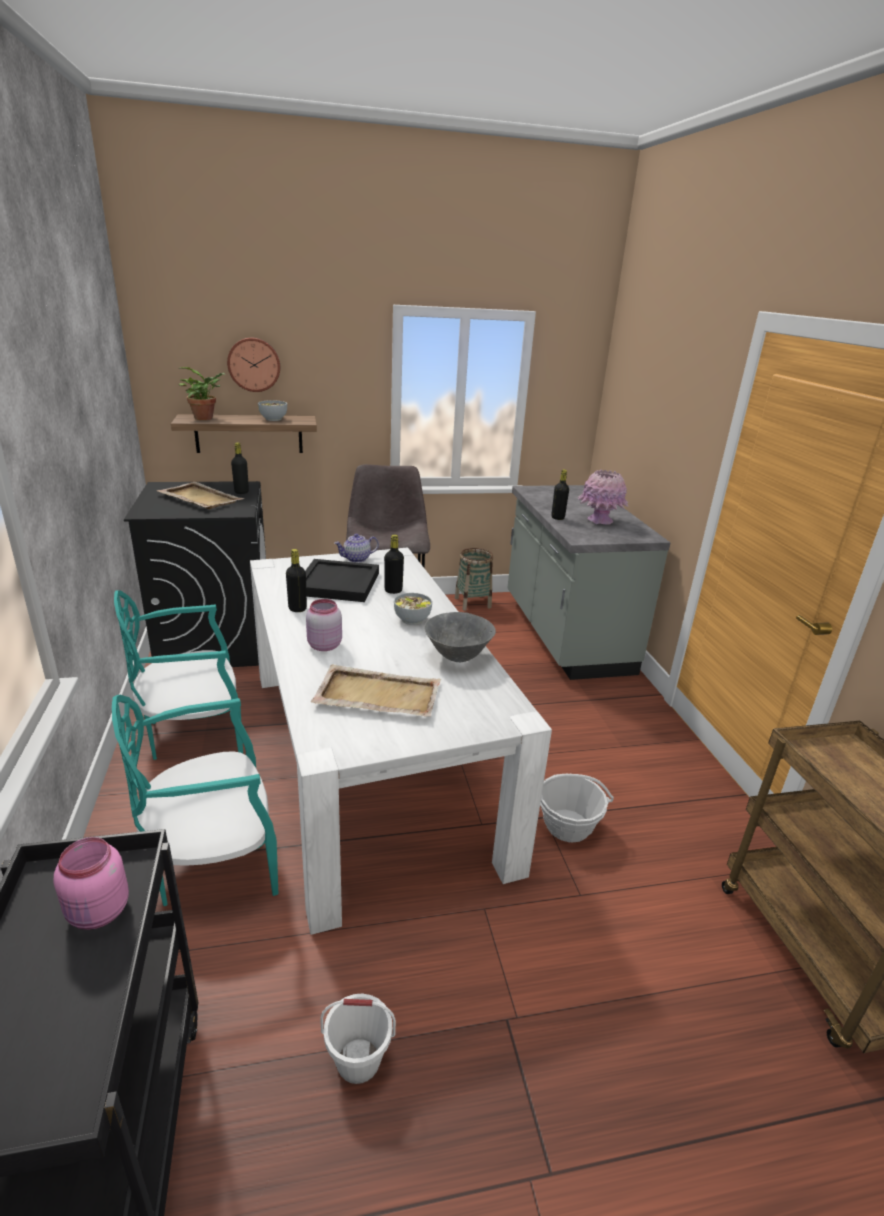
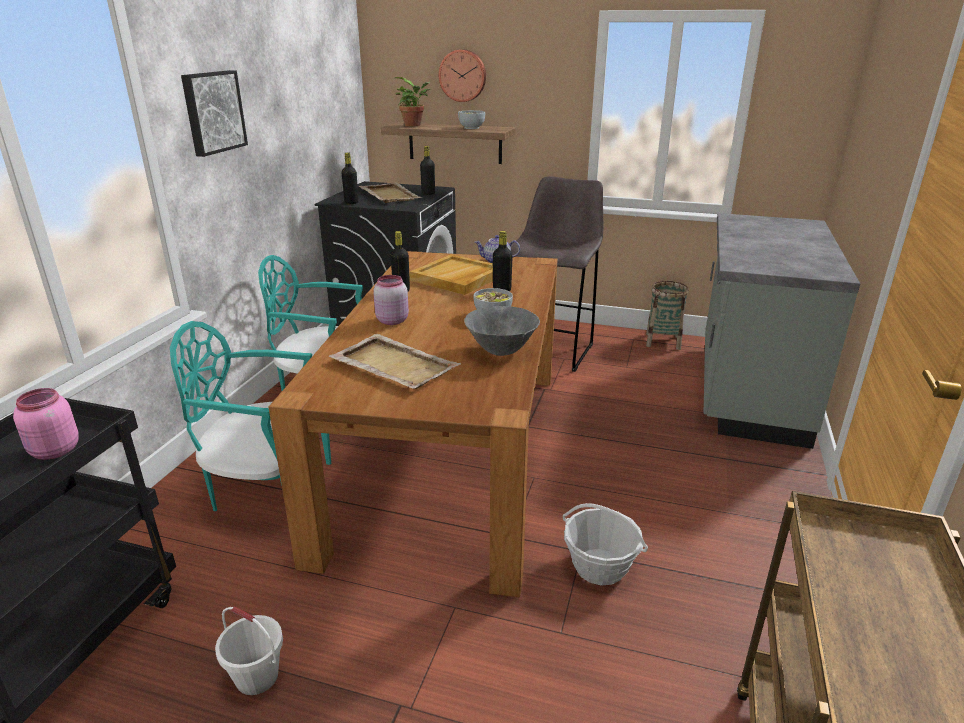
camera: 30 degrees right, 0 degrees up
(44, 435) = (212, 112): none -> picture
(338, 584) = (458, 278): black tray -> beige tray
(370, 759) = (450, 452): white dining table -> brown dining table
(557, 518) = (735, 245): black bottle -> black bottle (351, 203)
(599, 520) = (787, 253): pink vase -> none

